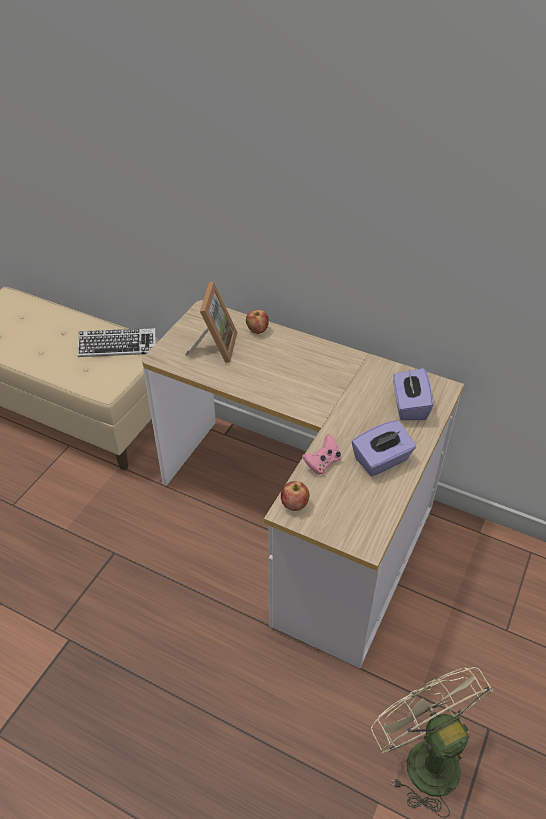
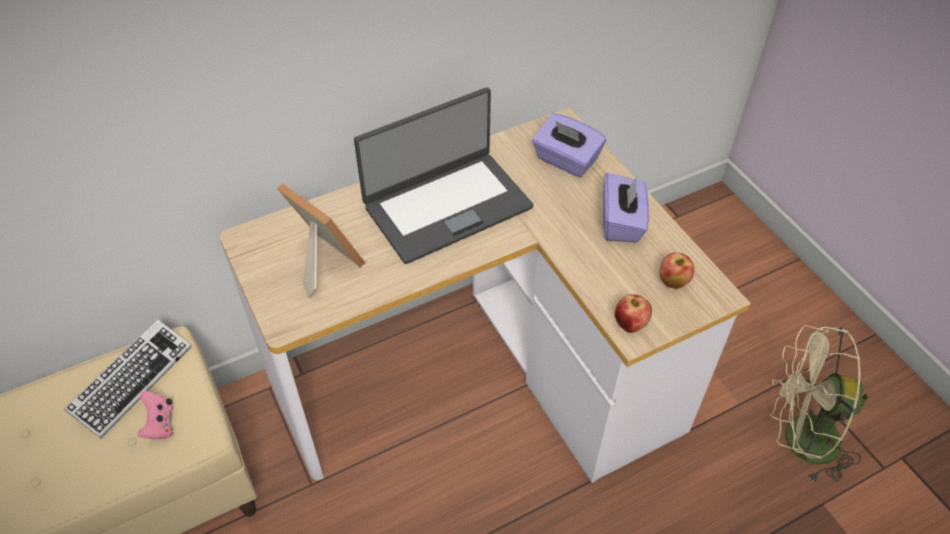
camera: 55 degrees left, 5 degrees up
(257, 330) = (335, 210): apple -> apple (672, 282)
(308, 372) = (446, 205): none -> laptop
(322, 463) = (589, 270): pink game controller -> pink game controller (160, 424)

